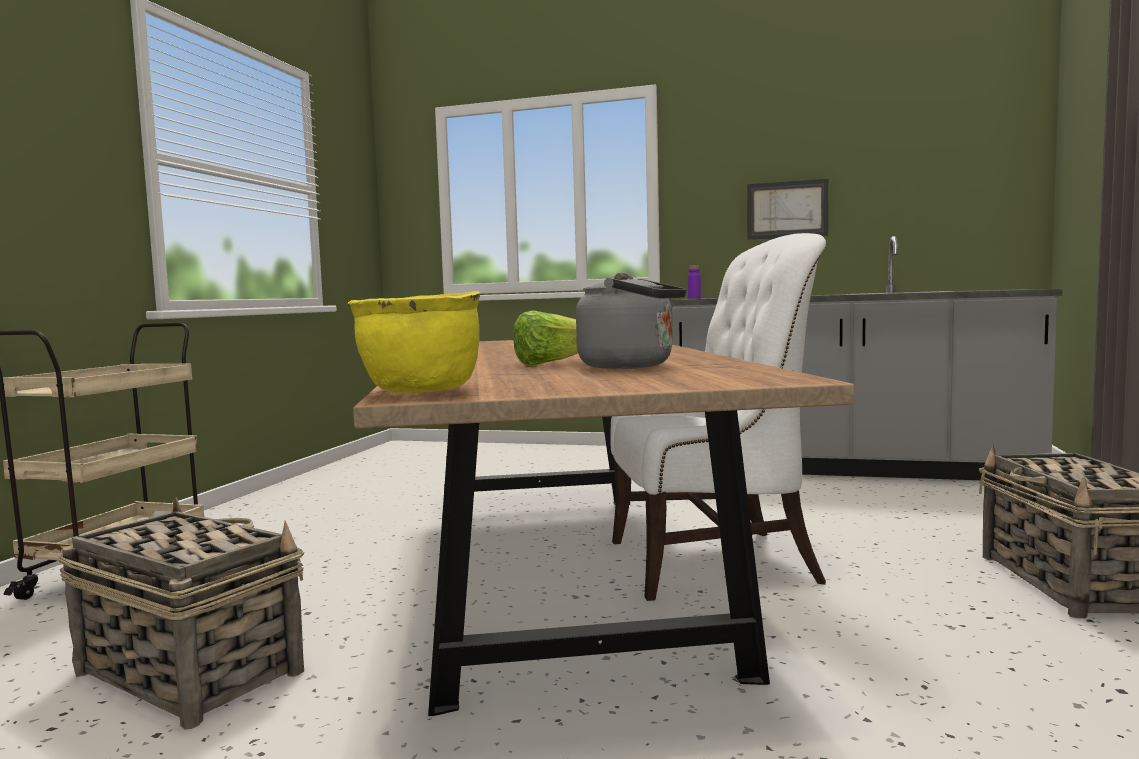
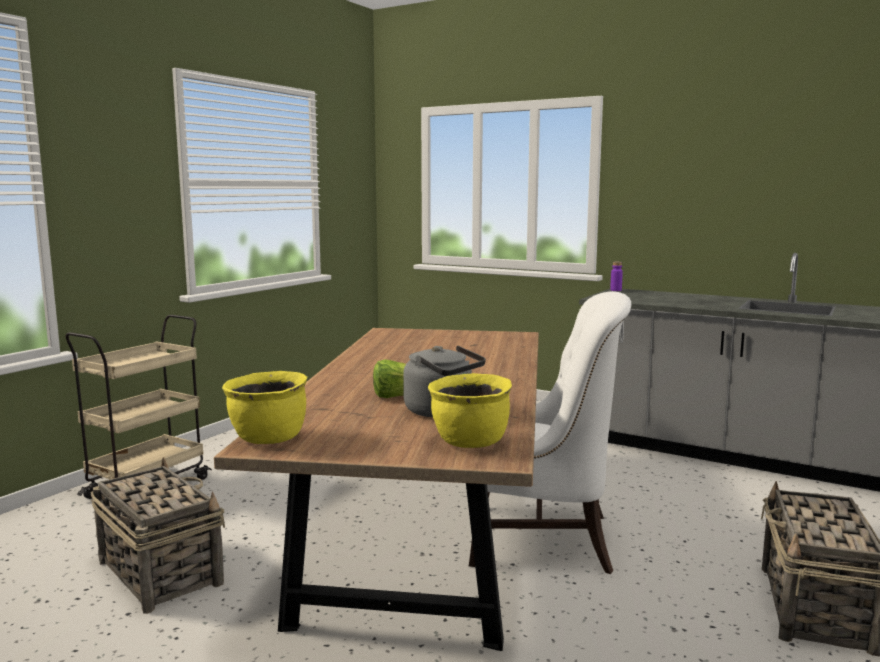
camera: 15 degrees right, 5 degrees up
(720, 376) = (470, 443): none -> yellow cooking pot
(787, 209) = (710, 214): picture -> none

